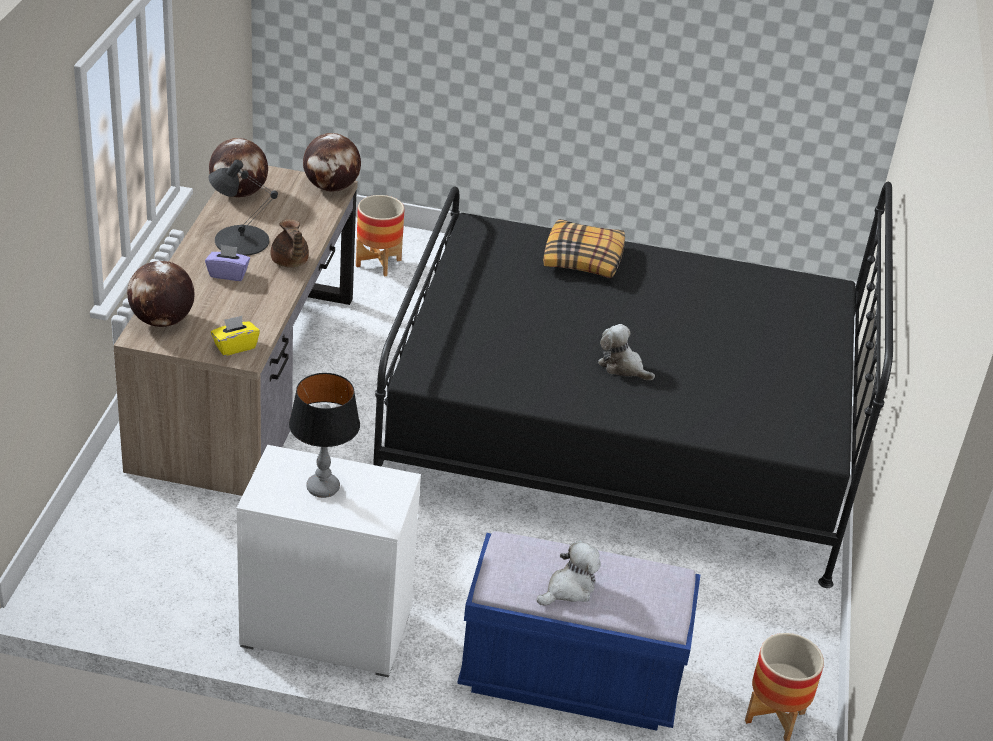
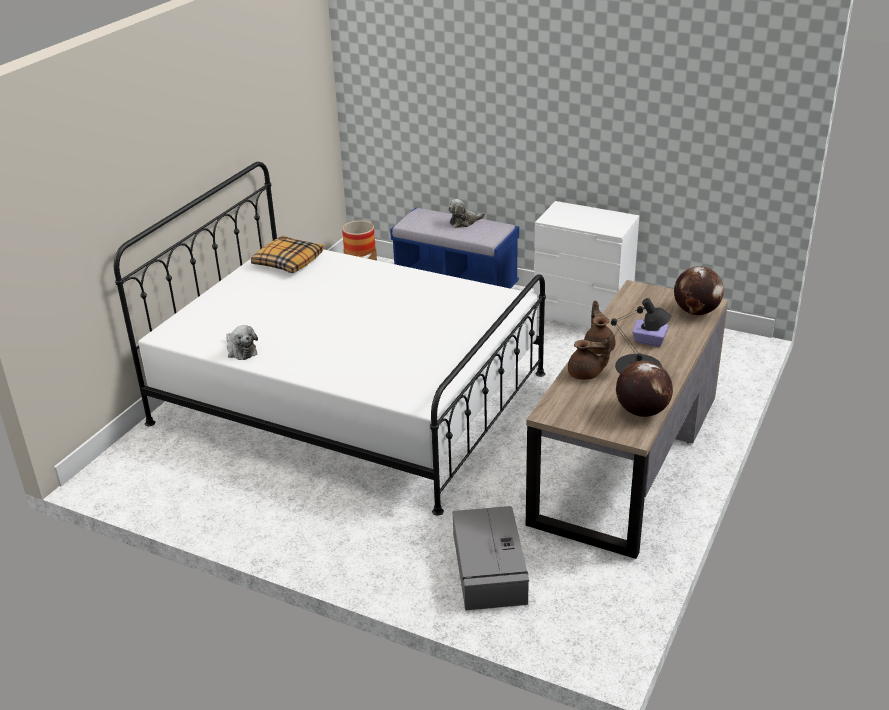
camera: 160 degrees left, 5 degrees down
(235, 346) = (642, 294): yellow tissue box -> none
(302, 228) = (586, 375): none -> brown teapot
(322, 488) = (591, 219): table lamp -> none
(331, 187) = (553, 413): globe -> none
(378, 263) = (489, 569): planter -> grey storage box
(584, 259) = (345, 369): pillow -> pillow (288, 262)
(619, 432) = (350, 398): black bed -> white bed
(622, 367) = (370, 295): plush toy -> plush toy (241, 351)

